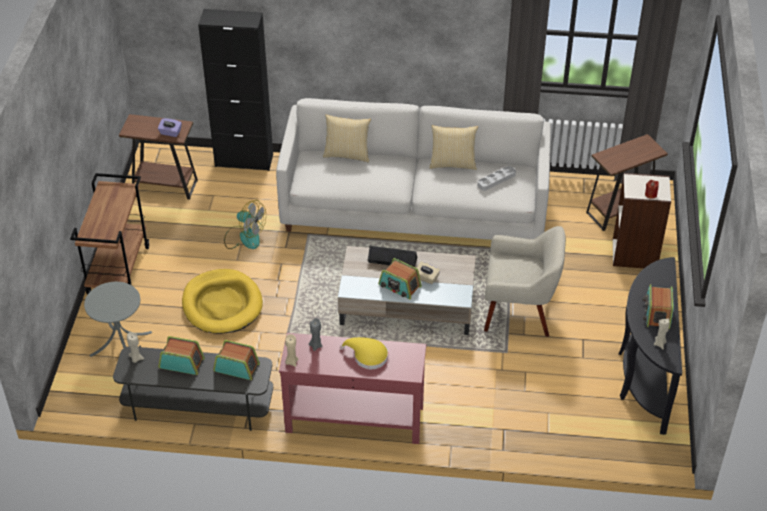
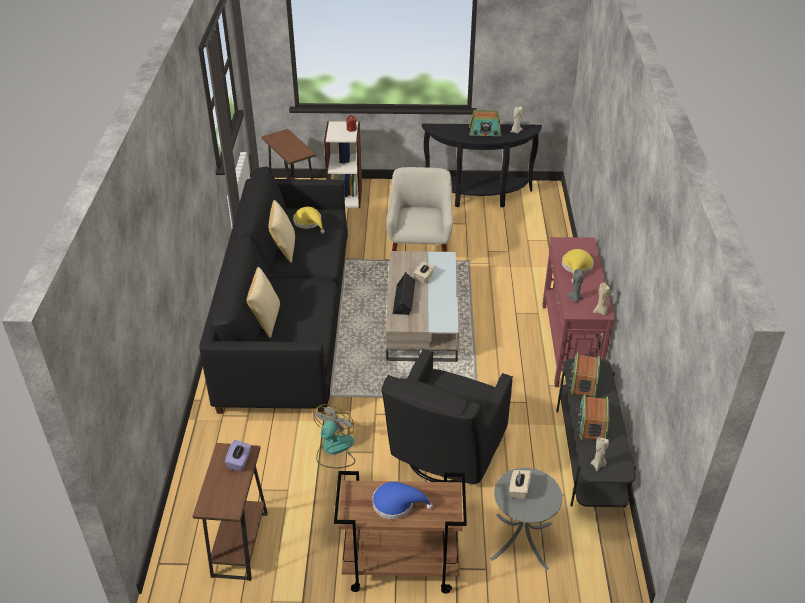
camera: 95 degrees left, 5 degrees down
(107, 210) = (397, 504): none -> blue hat
(118, 296) = (519, 489): none -> beige tissue box
(222, 304) = (444, 456): yellow dog bed -> black armchair
(244, 160) = (196, 467): black cabinet -> none
(399, 286) = (437, 293): radio -> none
(415, 208) = (287, 321): white sofa -> black sofa
(496, 180) = (309, 223): grey tray -> yellow hat

